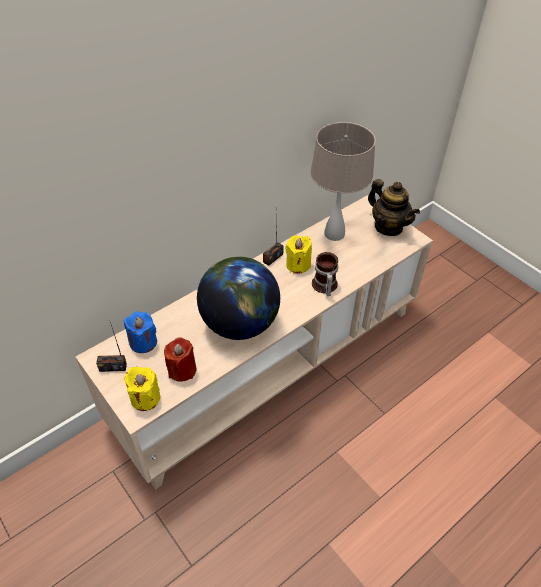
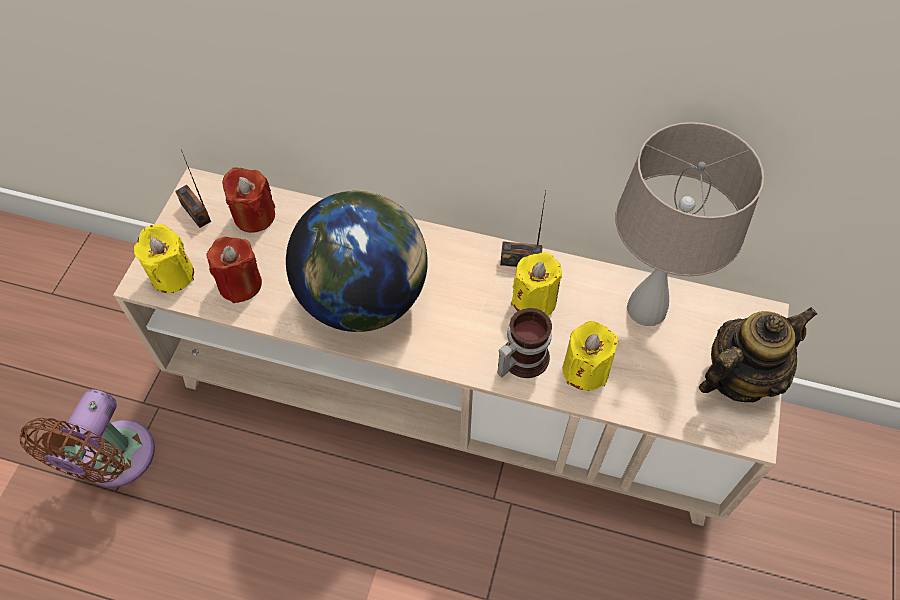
camera: 55 degrees right, 10 degrees up
(143, 342) = (254, 216): blue candle -> red candle
(171, 556) = (115, 461): none -> brown fan
(347, 268) = (585, 370): none -> yellow candle
(388, 227) = (738, 377): teapot -> teapot turned 135 degrees counterclockwise

